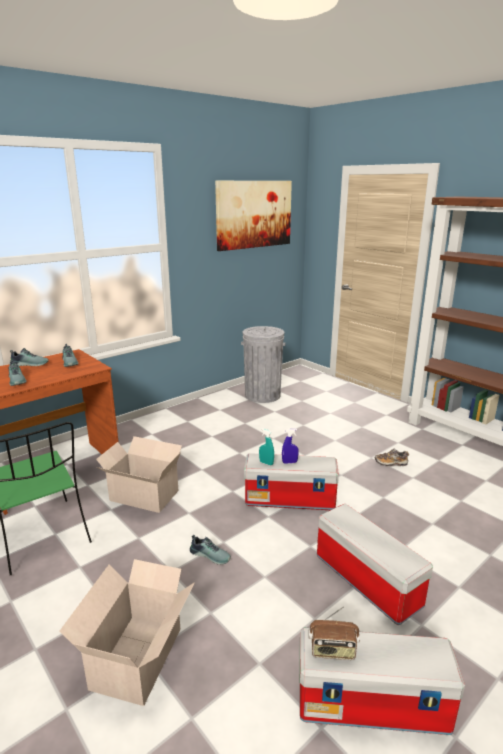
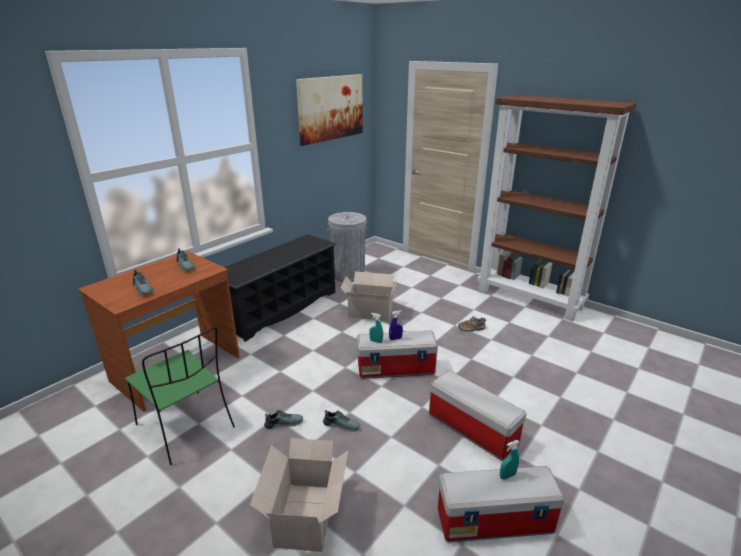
camera: 10 degrees left, 5 degrees up
(30, 364) = (147, 270): shoe -> shoe (284, 422)
(143, 495) = (267, 379): cardboard box -> cardboard box (369, 311)
(180, 423) = (281, 308): none -> black shoe rack
(332, 651) = (467, 487): radio -> none
(389, 643) = (507, 476): none -> turquoise spray bottle

